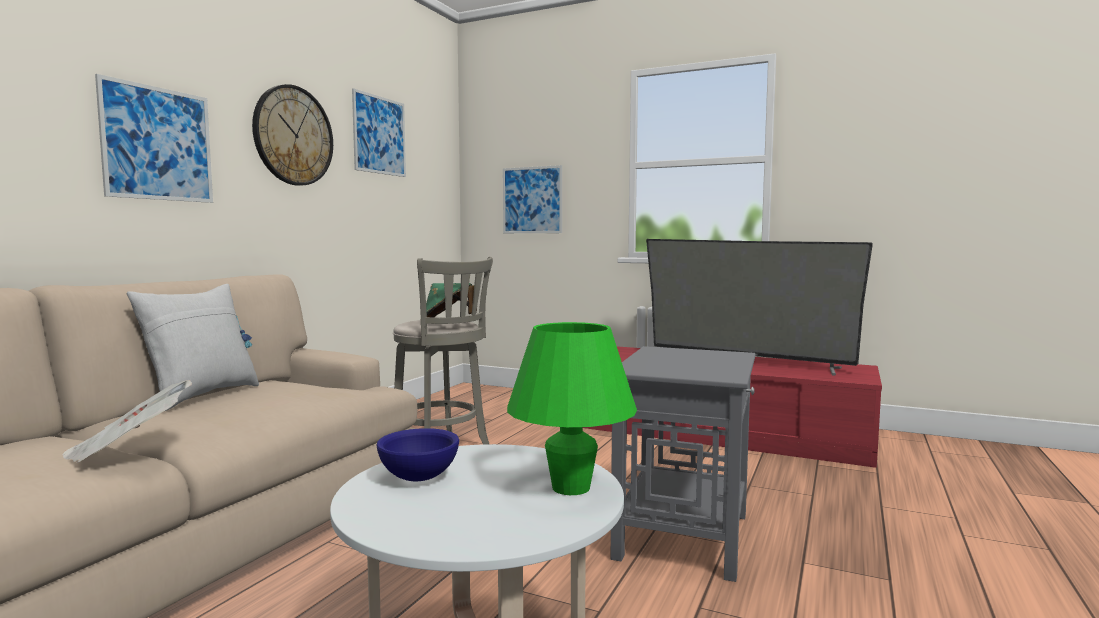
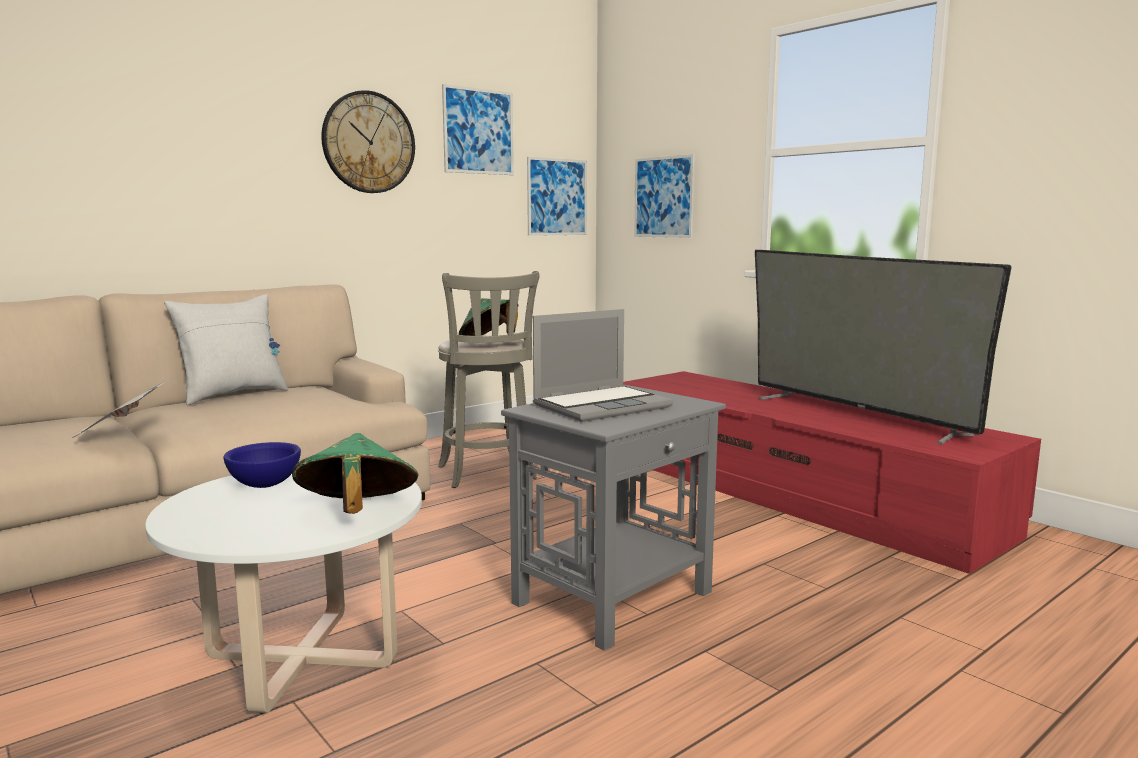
camera: 25 degrees right, 5 degrees up
(158, 144) = (224, 163): picture -> picture (557, 197)
(570, 487) = (357, 513): green table lamp -> green hat
(678, 362) = (602, 406): none -> laptop

